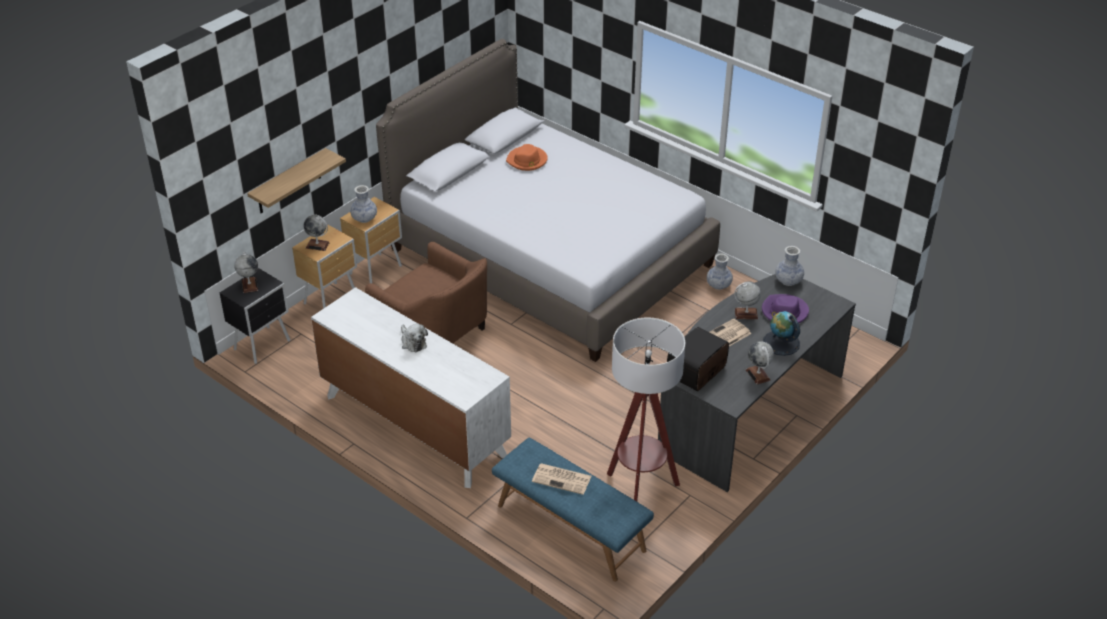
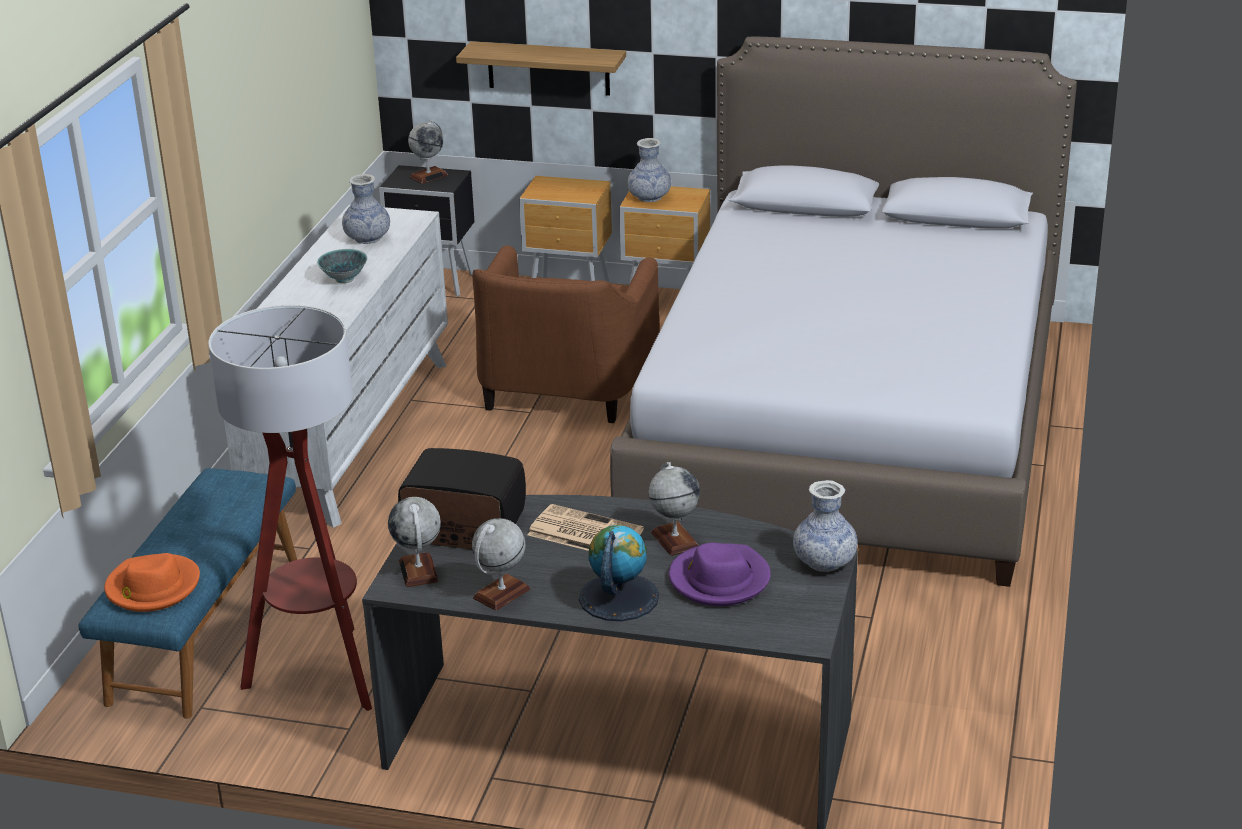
camera: 65 degrees right, 10 degrees down
(317, 245) = (555, 188): globe -> globe (418, 571)
(413, 342) = (344, 279): plush toy -> bowl
(527, 160) = (912, 248): orange hat -> orange hat (152, 587)
(562, 479) = (201, 527): newspaper -> none
(718, 285) = (957, 610): vase -> vase (367, 238)

